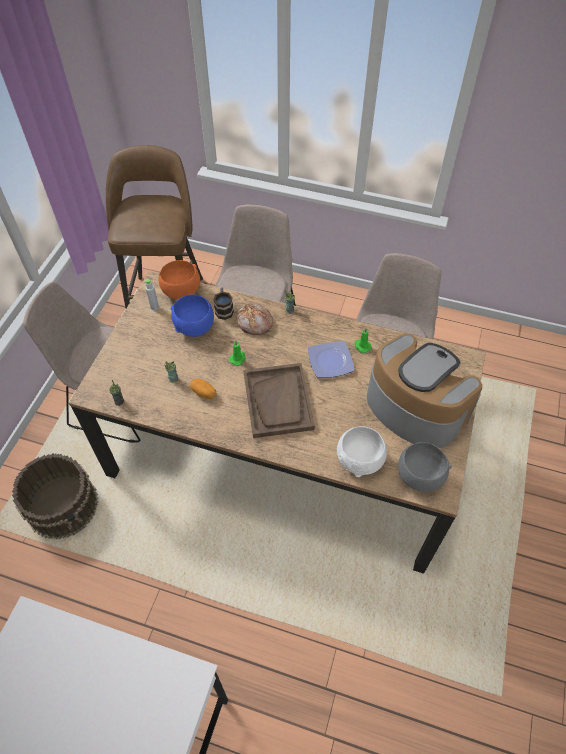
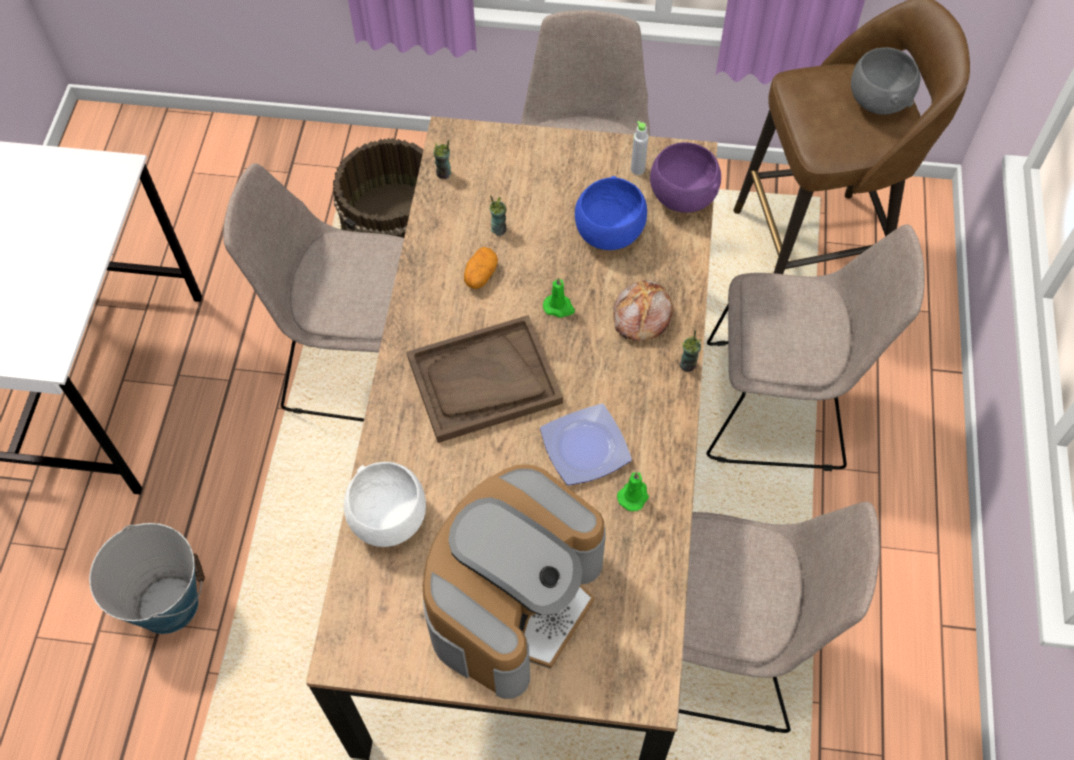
camera: 80 degrees right, 5 degrees up
(163, 542) = (355, 360): none -> beige chair
(180, 292) = (681, 196): orange bowl -> purple bowl
(224, 309) = (660, 265): mug -> none
(313, 682) = (167, 603): none -> bucket
(418, 476) = (371, 615): grey bowl -> grey bowl (878, 100)

